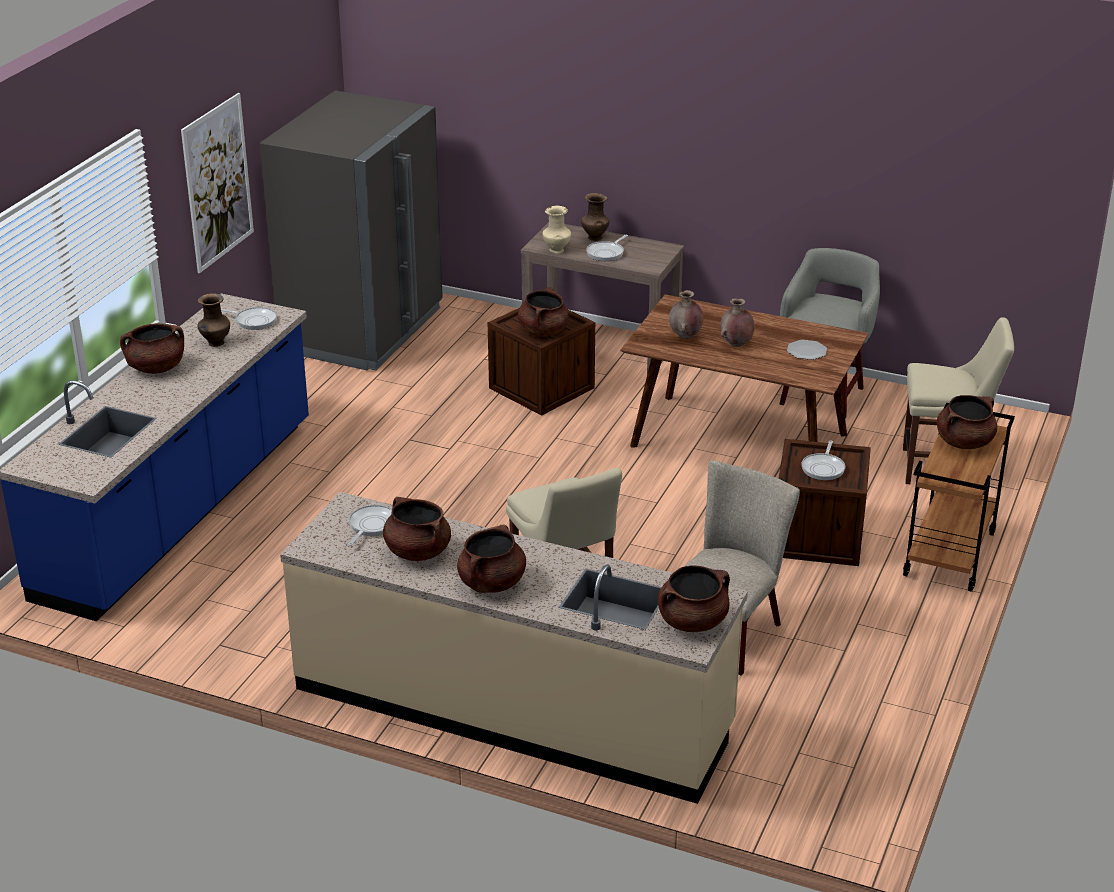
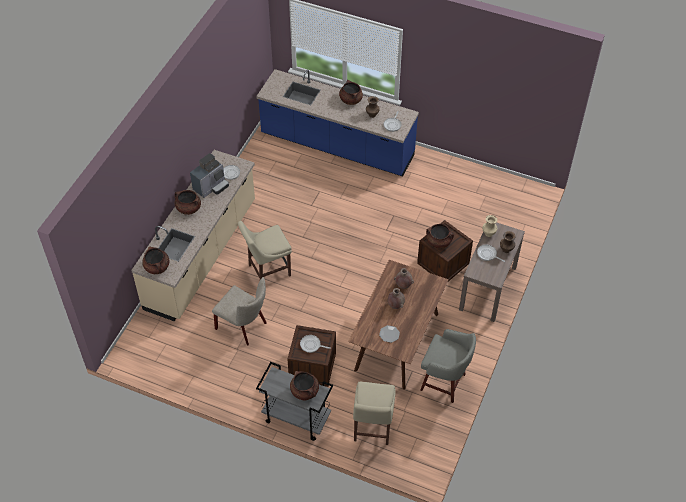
camera: 90 degrees right, 20 degrees up
(217, 182) = (450, 80): picture -> none
(363, 330) = (495, 193): grey fridge -> none
(417, 551) = (211, 186): brown cooking pot -> coffee machine
(950, 555) = (296, 418): brown cart -> grey cart

